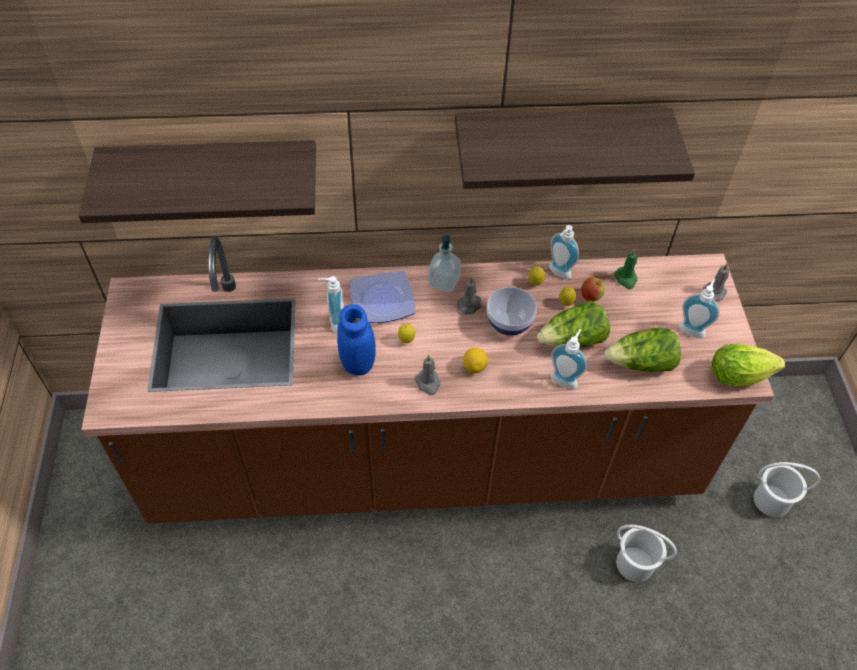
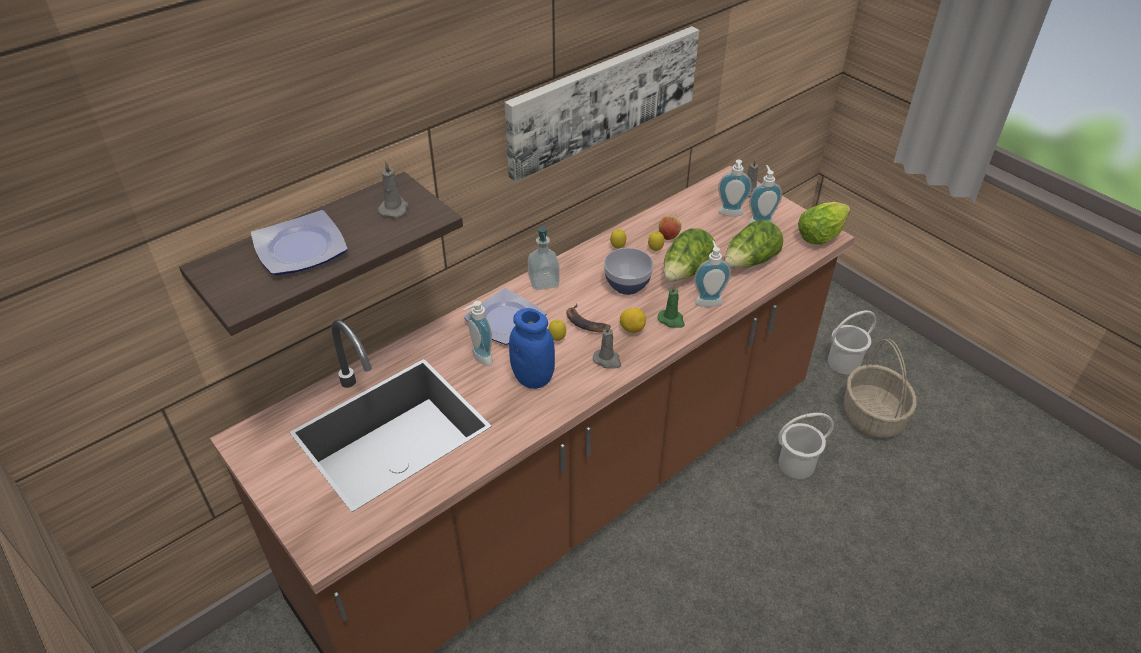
camera: 35 degrees left, 10 degrees down
(180, 173) = (301, 247): none -> plate
(443, 339) = (586, 322): none -> banana
(470, 304) = (582, 287): grey candle -> grey candle (394, 208)
(558, 142) = (602, 98): shelf -> picture
(558, 273) = (627, 233): soap dispenser -> soap dispenser (730, 214)
(626, 279) = (681, 212): green candle -> green candle (671, 320)
(751, 569) = (873, 416): none -> basket

